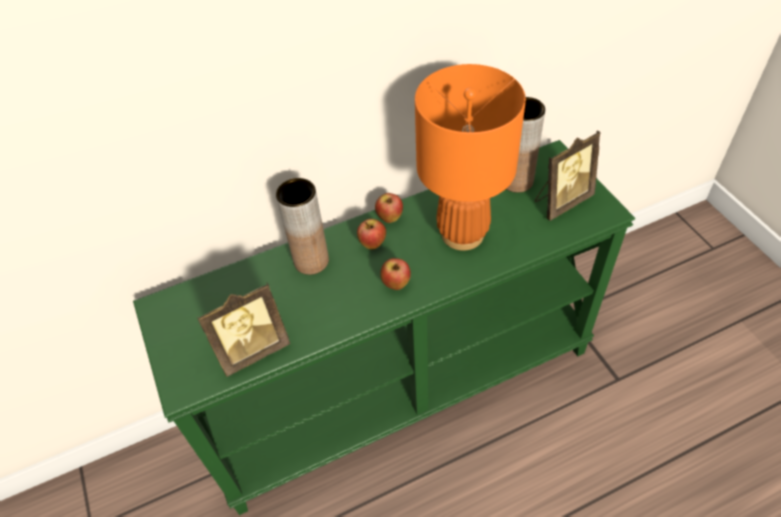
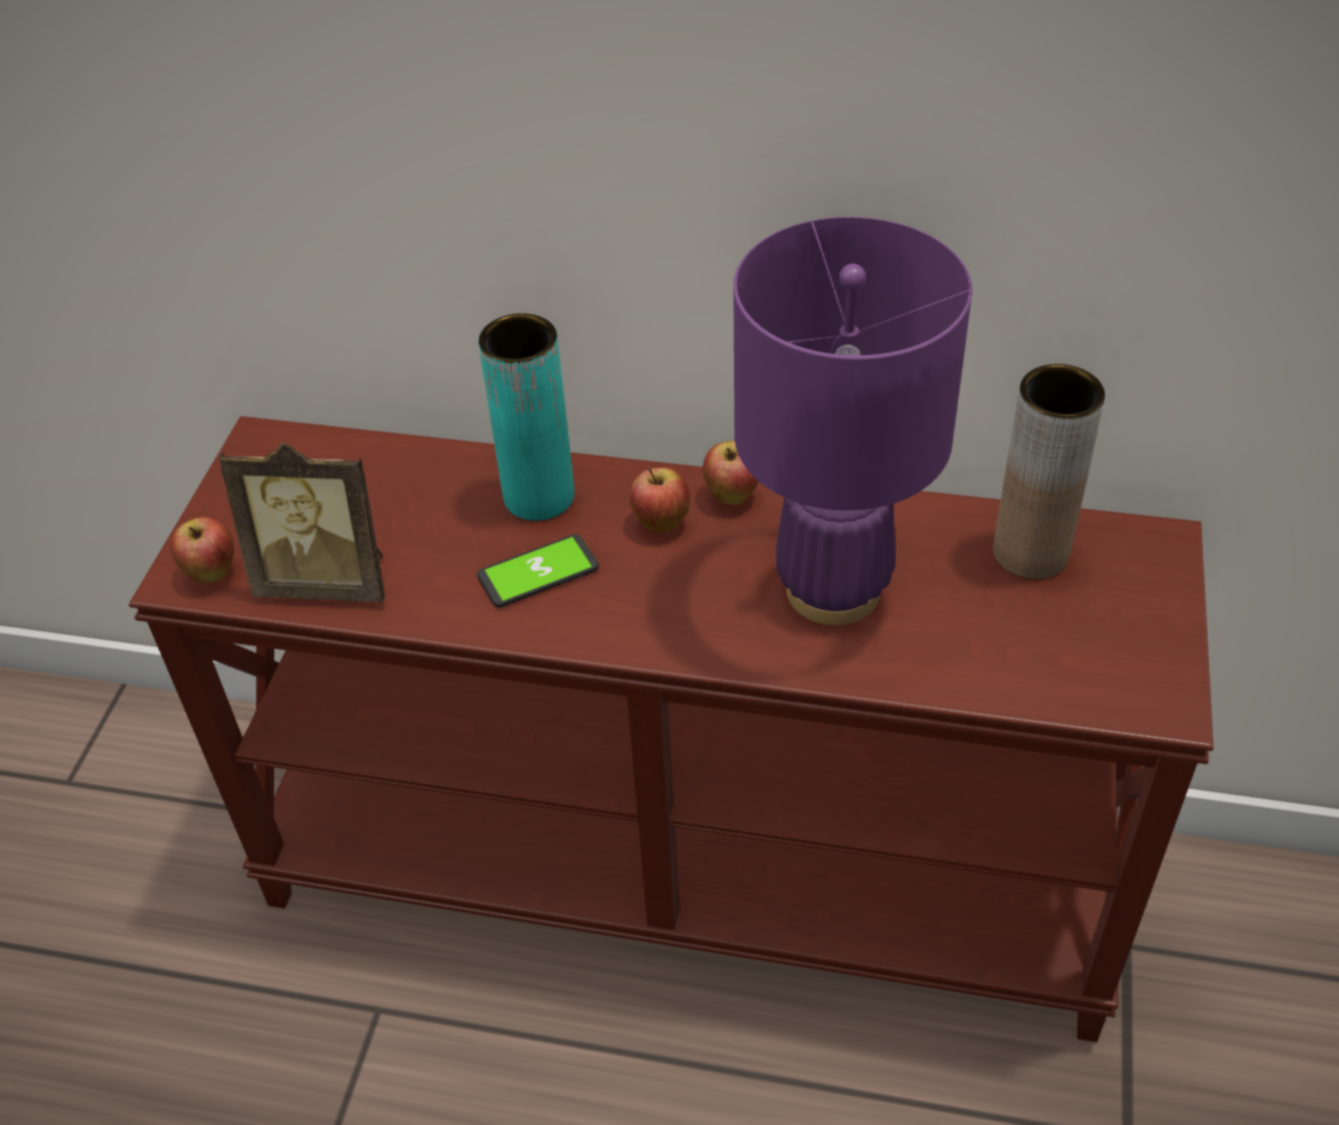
camera: 35 degrees right, 5 degrees down
(311, 261) = (539, 496): brown vase -> turquoise vase
(342, 292) = (538, 572): none -> phone
(396, 284) = (636, 608): apple -> apple (212, 573)
(400, 385) = (689, 870): green console table -> brown console table
(462, 233) = (833, 589): orange table lamp -> purple table lamp
(561, 201) = (1084, 634): picture frame -> none

